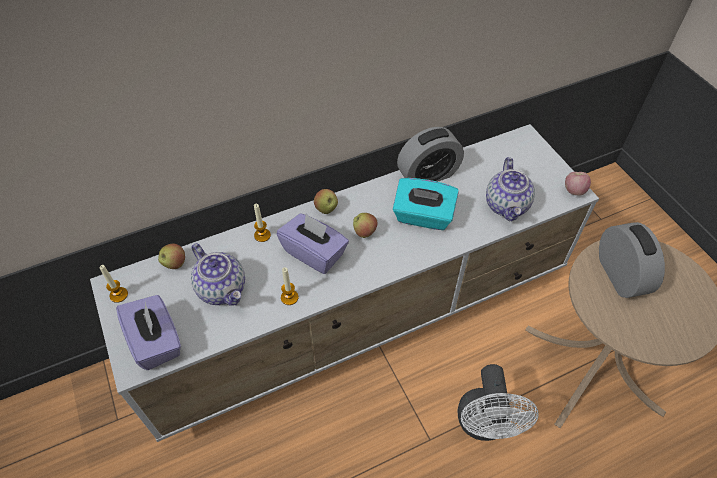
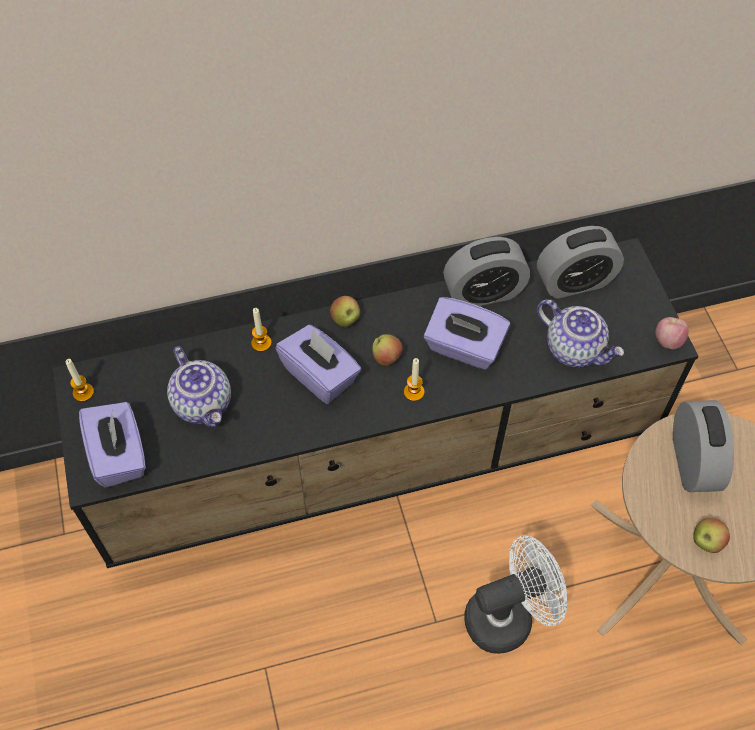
camera: 10 degrees right, 5 degrees up
(175, 264) = (152, 364): apple -> apple (706, 542)
(289, 297) = (280, 427): candle -> candle (414, 392)
(360, 318) = (380, 455): white tv stand -> black tv stand
(423, 217) = (464, 348): turquoise tissue box -> purple tissue box
(484, 425) = (508, 616): white fan -> white fan turned 120 degrees counterclockwise
(493, 159) = (574, 282): none -> alarm clock
(507, 205) = (575, 349): teapot -> teapot turned 60 degrees counterclockwise

